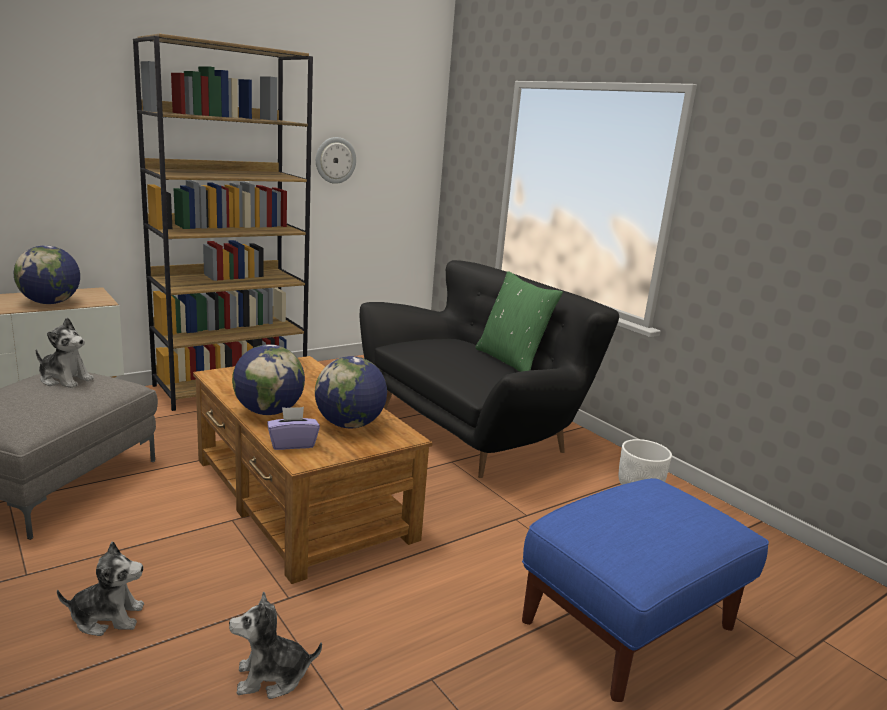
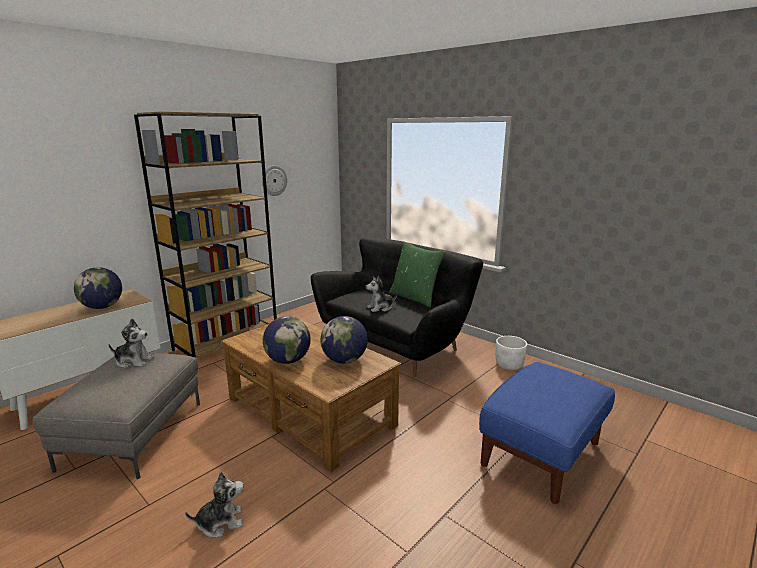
camera: 10 degrees left, 0 degrees up
(272, 677) = (348, 537): plush toy -> plush toy (380, 308)
(292, 444) = (316, 380): purple tissue box -> none

